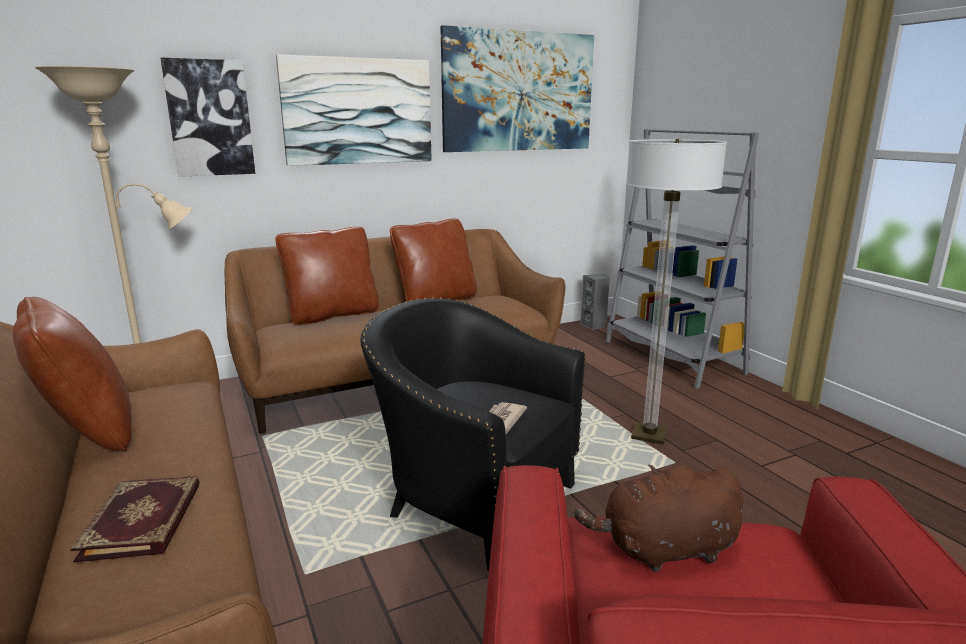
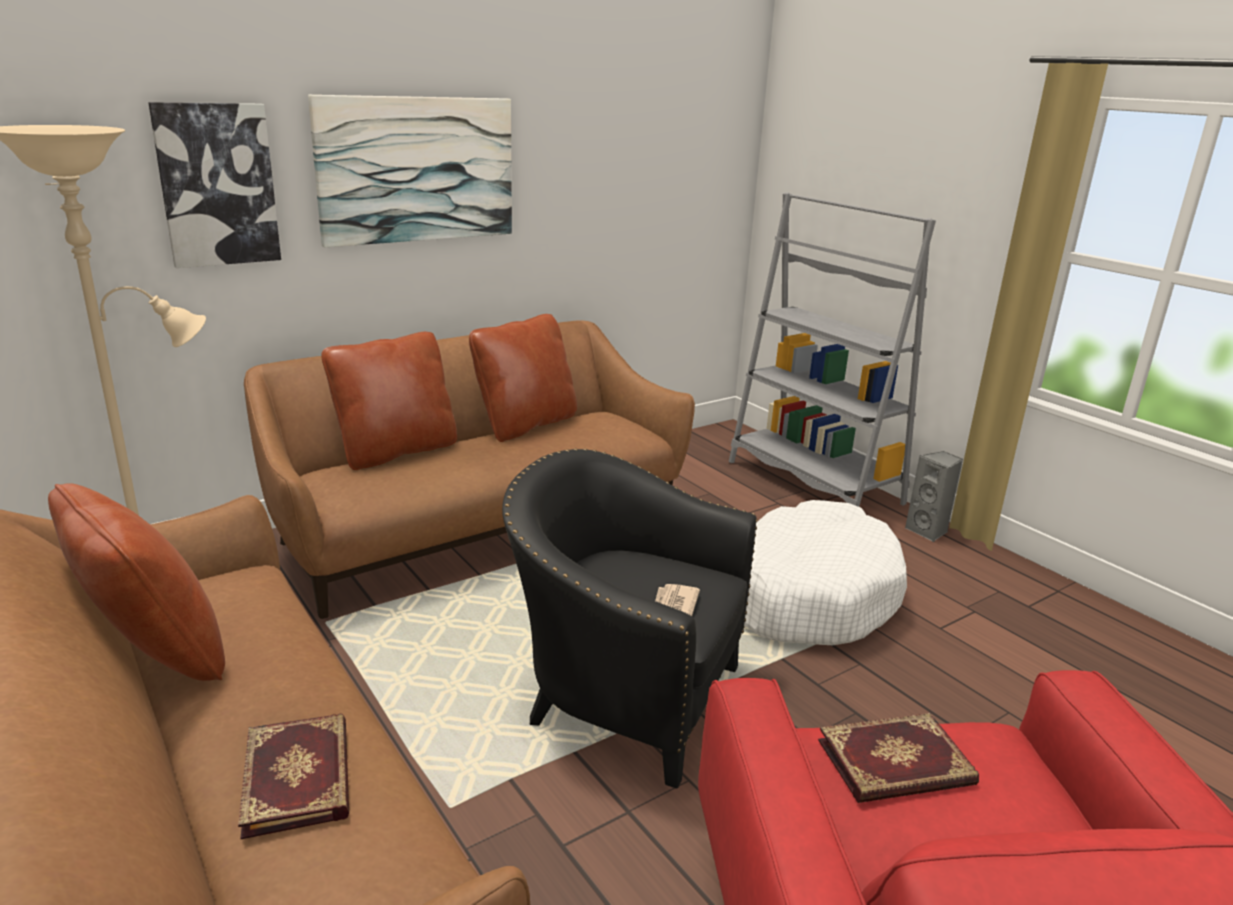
camera: 10 degrees left, 5 degrees up
(519, 92) = (623, 138): picture -> none
(594, 325) = (709, 437): grey speaker -> grey speaker (928, 531)
(649, 435) = (808, 594): floor lamp -> white dog bed
(664, 550) = (896, 764): brown plush toy -> book

